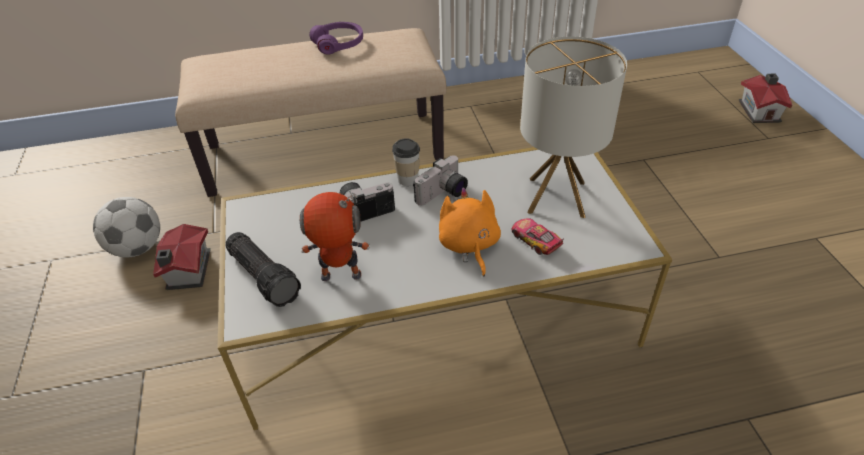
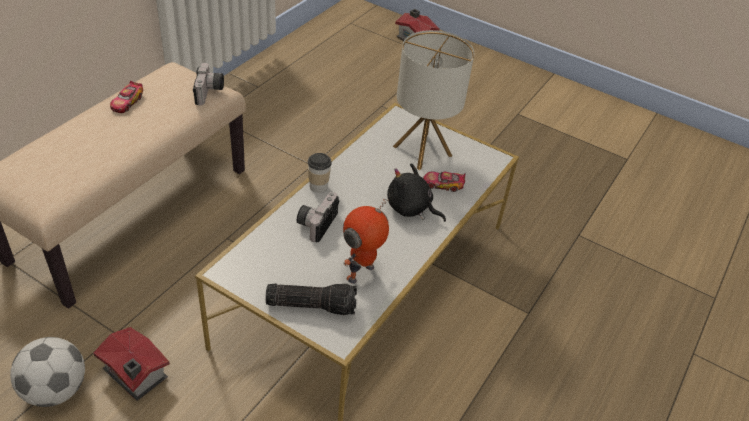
camera: 50 degrees left, 0 degrees up
(338, 44) = (127, 102): purple headphones -> toy car
(443, 194) = (354, 184): camera -> camera (210, 93)
(469, 245) = (411, 208): orange plush toy -> black plush toy

